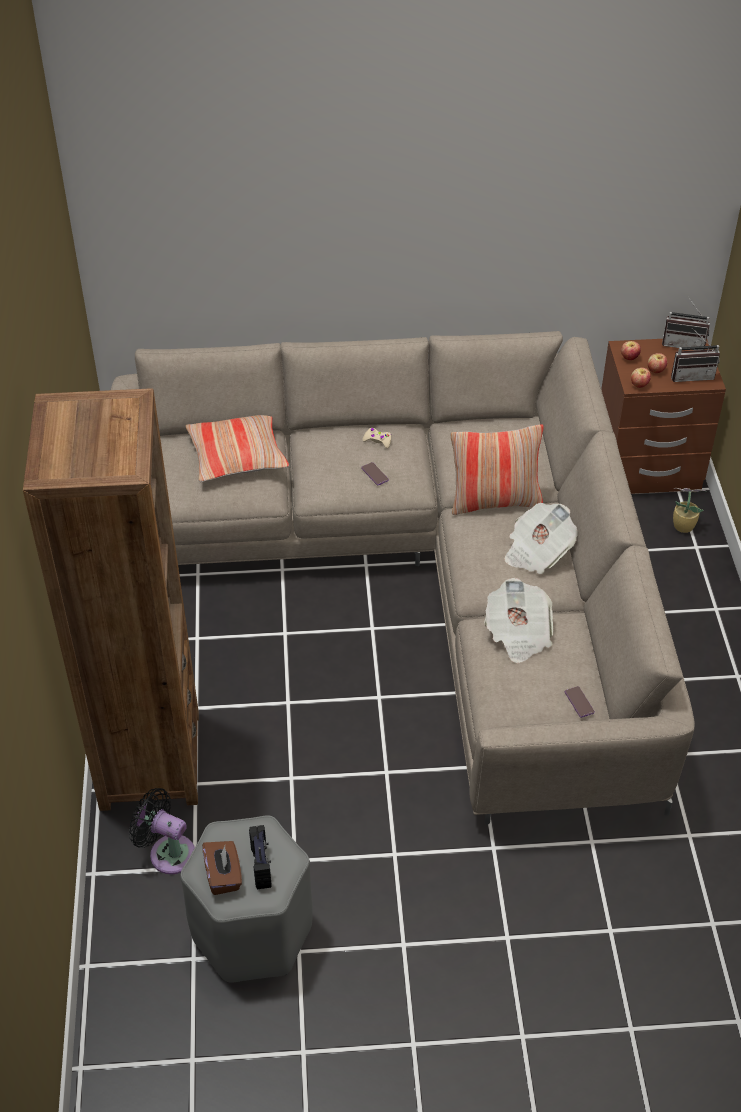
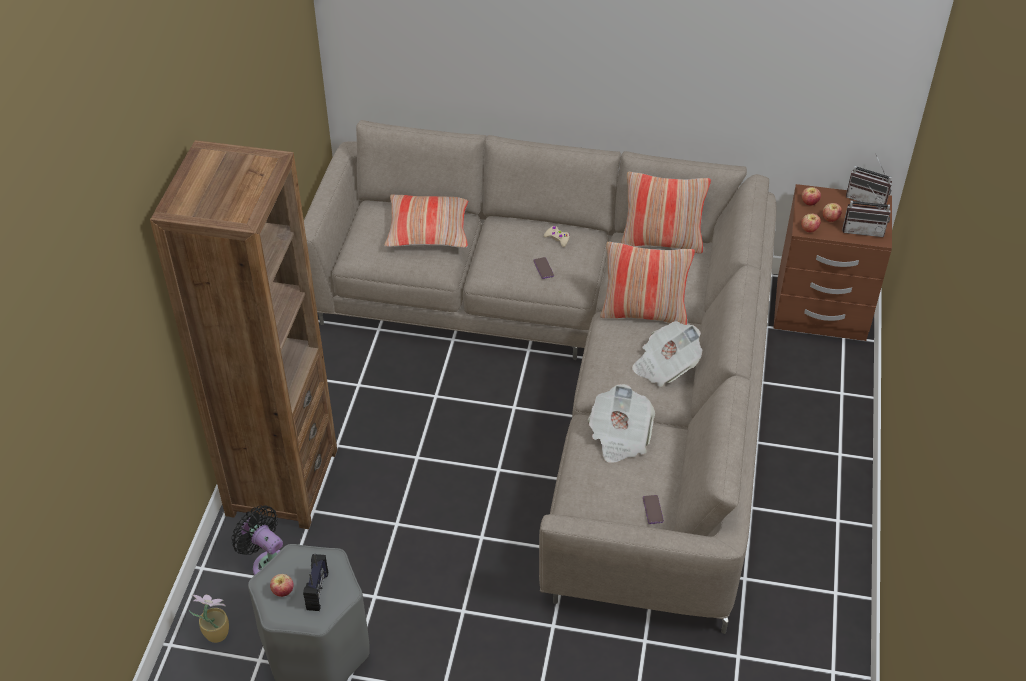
camera: 15 degrees right, 0 degrees up
(223, 876) = (283, 592): brown tissue box -> apple
(486, 424) = (662, 241): none -> pillow
(682, 526) = (835, 371): potted plant -> potted plant (216, 633)

